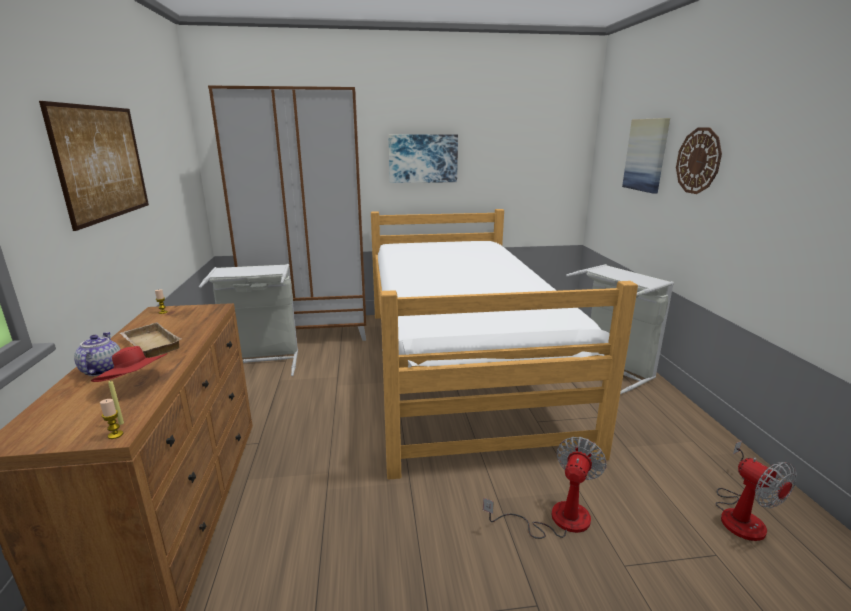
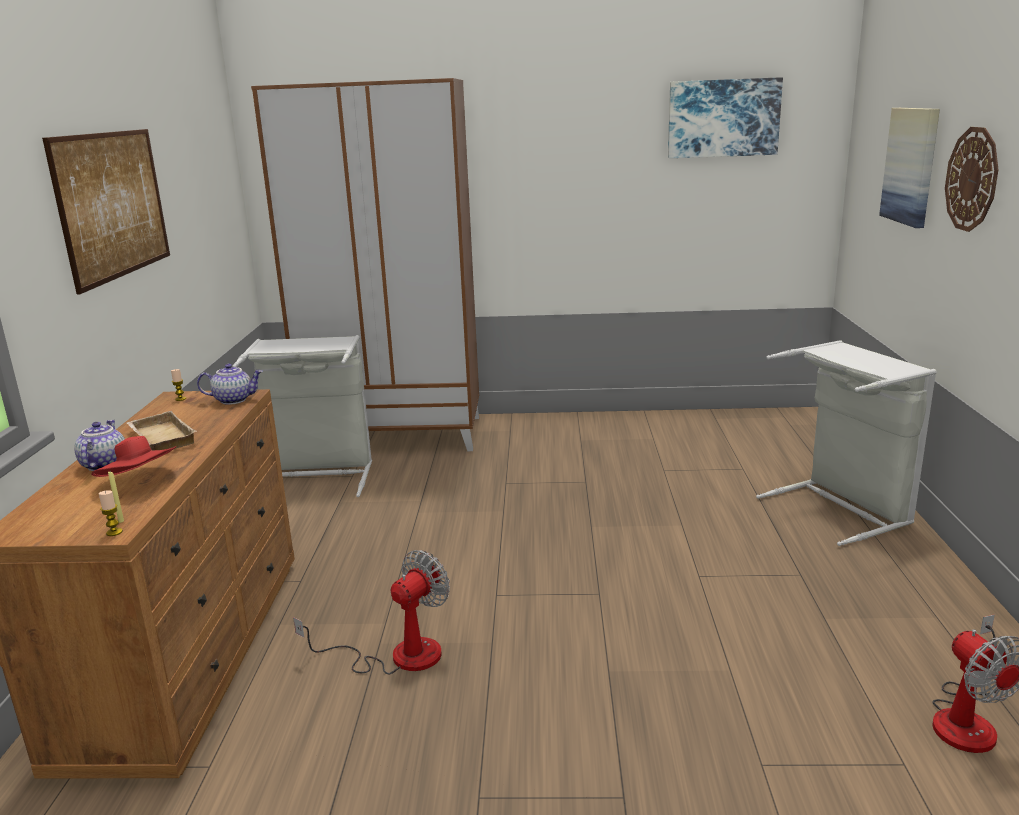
camera: 10 degrees right, 0 degrees up
(207, 312) = (234, 400): none -> teapot
(423, 158) = (566, 174): picture -> picture (723, 118)
(460, 367) = (604, 495): bed -> none
(556, 519) = (684, 702): fan -> fan (398, 656)

